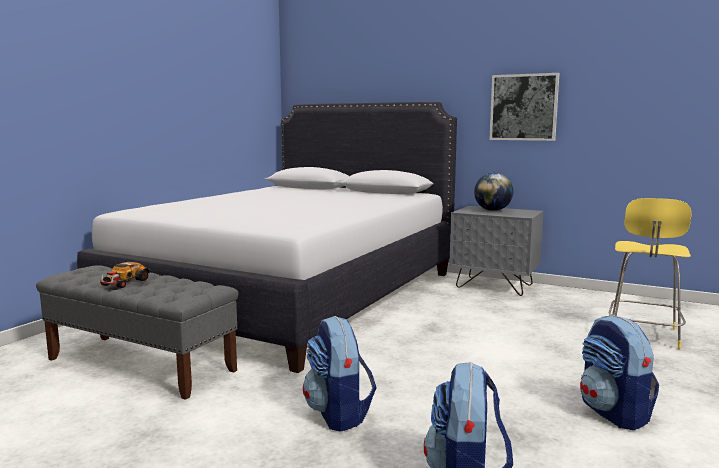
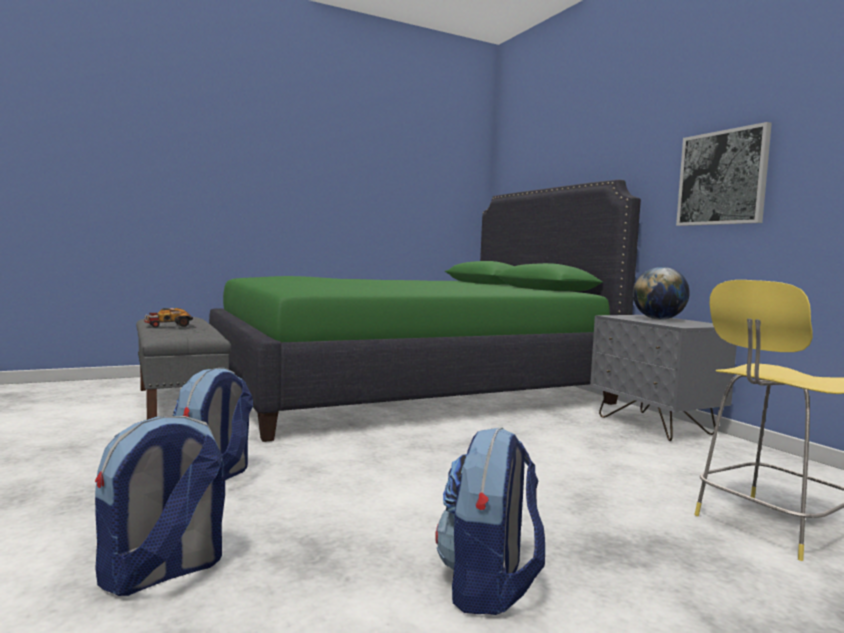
camera: 35 degrees right, 5 degrees down
(293, 295) = (407, 389): white bed -> green bed

